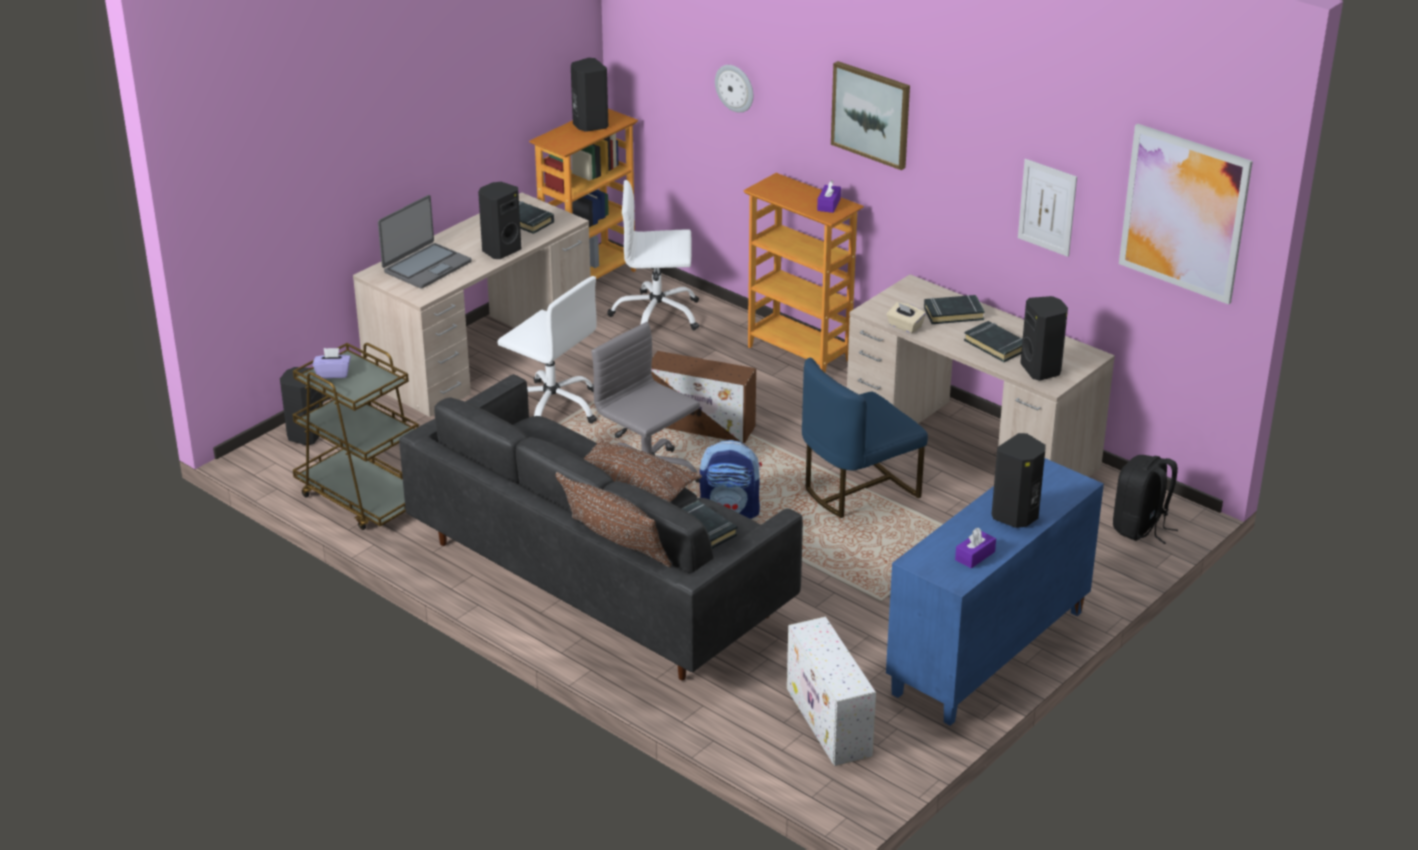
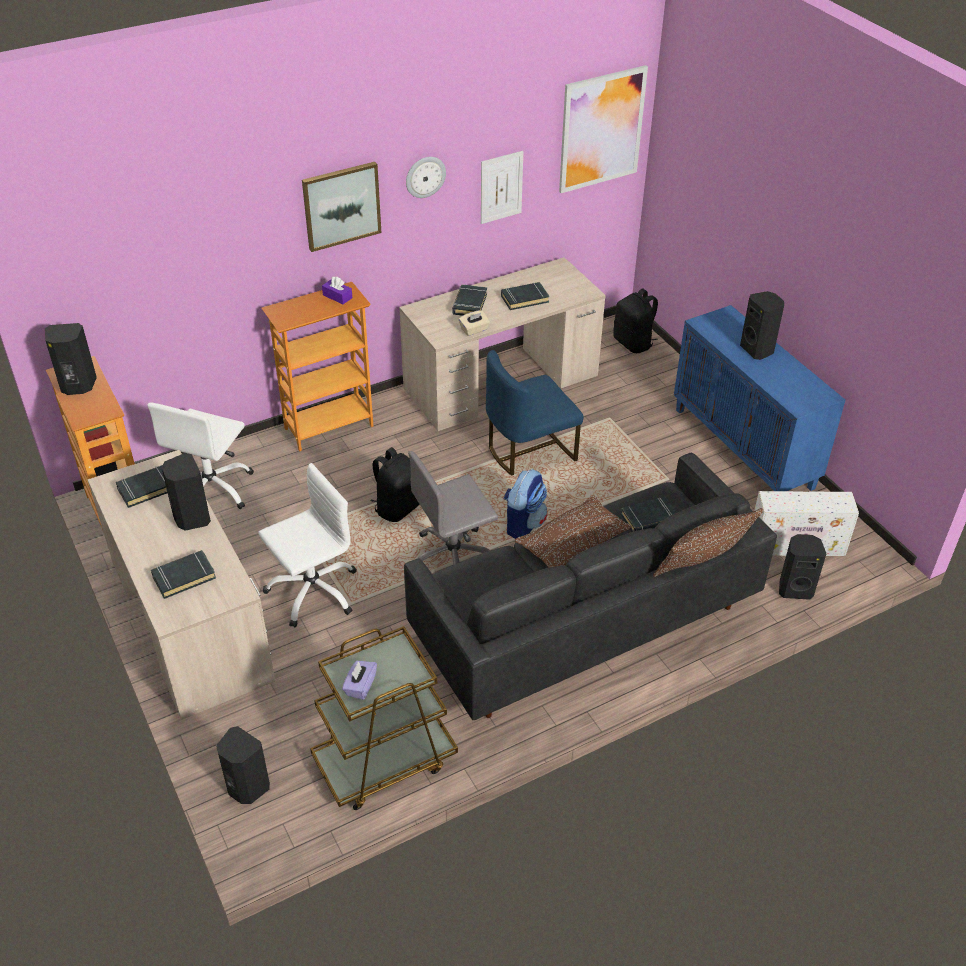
camera: 70 degrees left, 10 degrees up
(426, 267) = (184, 577): laptop -> black book
(702, 425) = (398, 507): brown storage box -> black backpack
(735, 88) = (196, 263): wall clock -> wall clock (425, 176)
(858, 489) = (529, 451): blue chair -> blue chair turned 75 degrees clockwise
(975, 556) = (799, 380): purple tissue box -> none
(1042, 370) = (567, 290): black speaker -> black speaker (794, 588)

